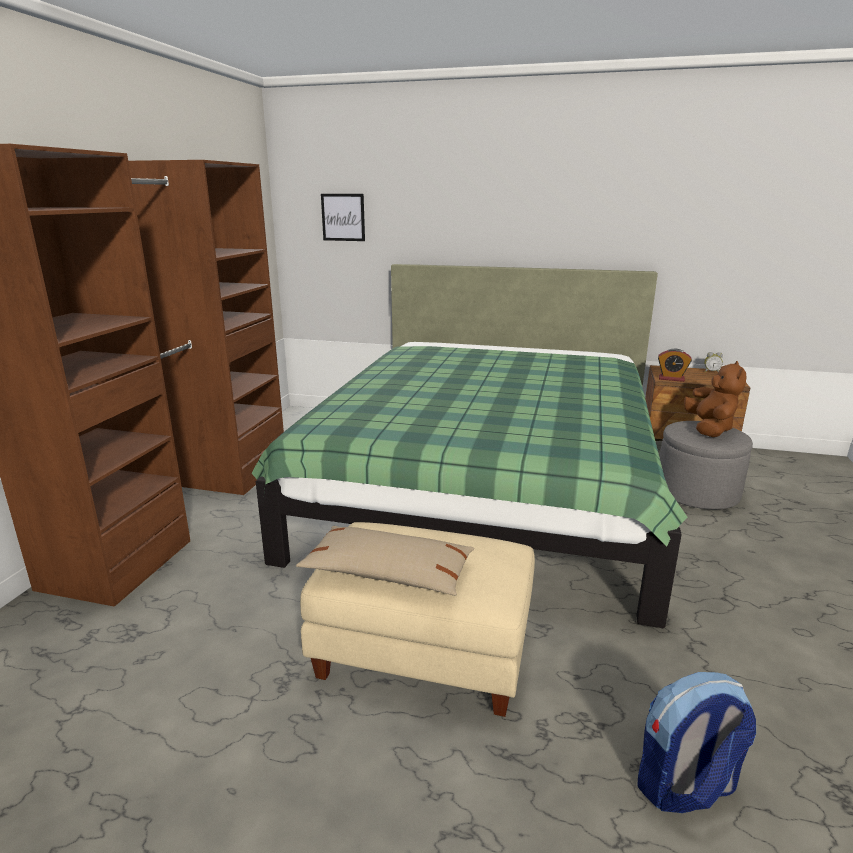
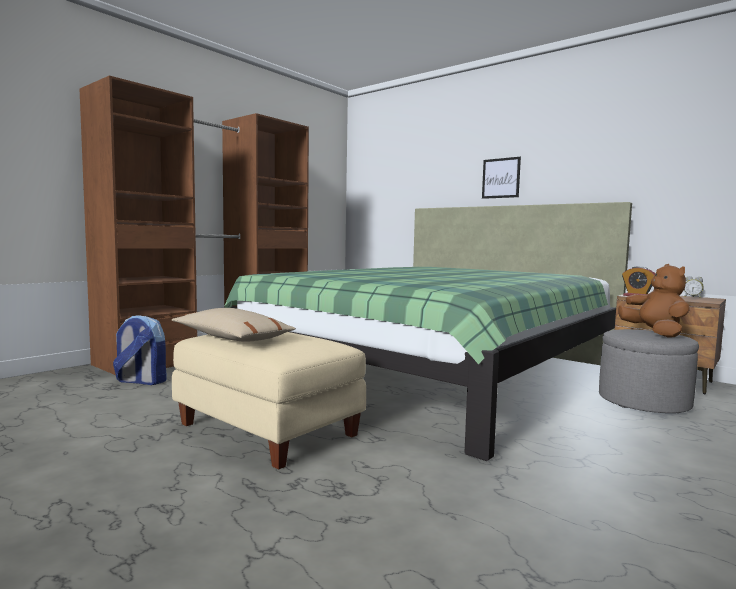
camera: 25 degrees right, 15 degrees down
(343, 217) = (388, 177): picture -> picture (501, 178)
(685, 787) = (369, 542): backpack -> backpack (141, 381)
(709, 429) = (655, 333): brown plush toy -> brown plush toy turned 45 degrees counterclockwise

